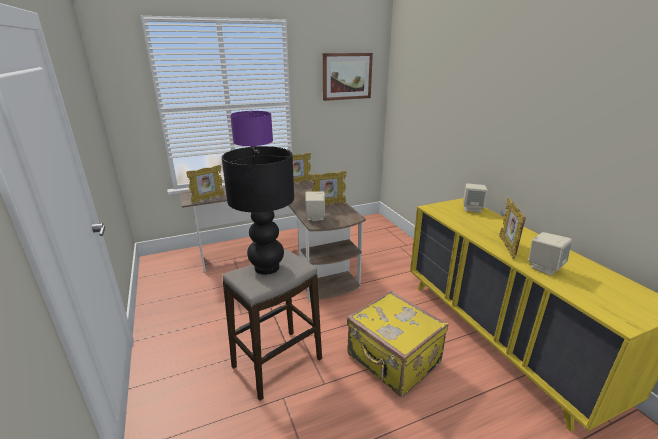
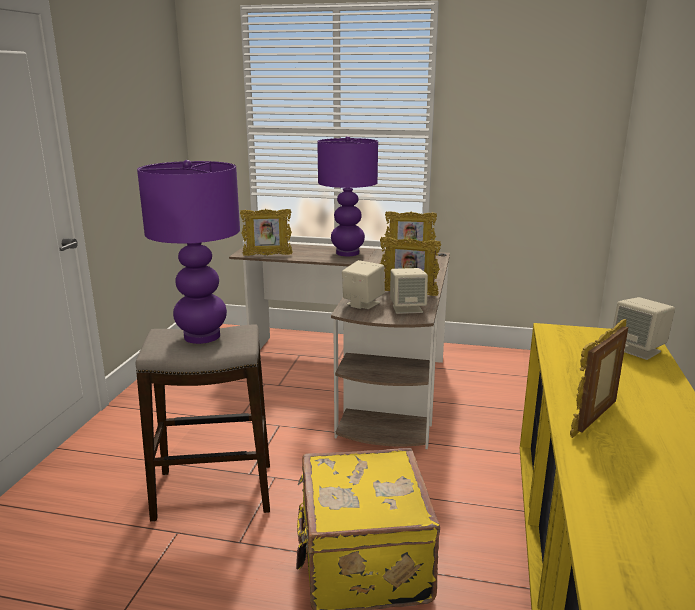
camera: 35 degrees right, 5 degrees down
(266, 267) = (201, 336): black table lamp -> purple table lamp
(347, 76) = (541, 94): picture -> none
(544, 267) = (617, 470): beige speaker -> beige speaker (407, 309)

